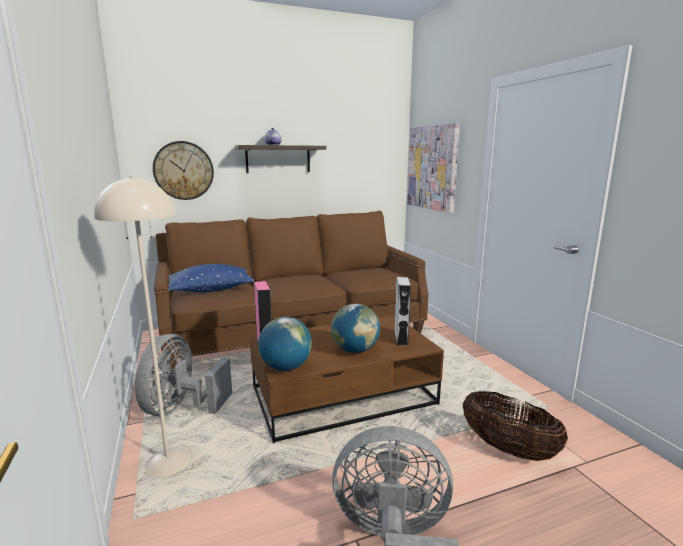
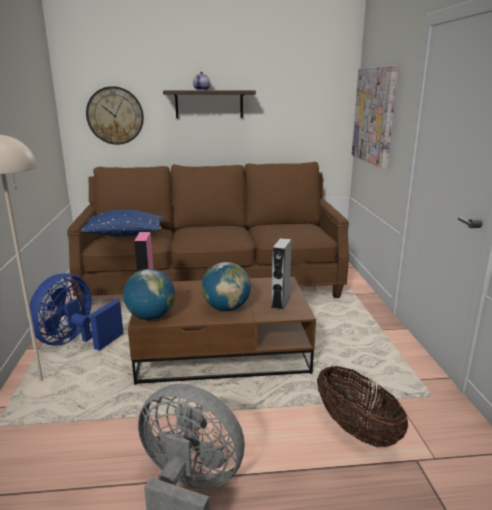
camera: 15 degrees right, 5 degrees up
(181, 408) = (75, 341): grey fan -> blue fan

